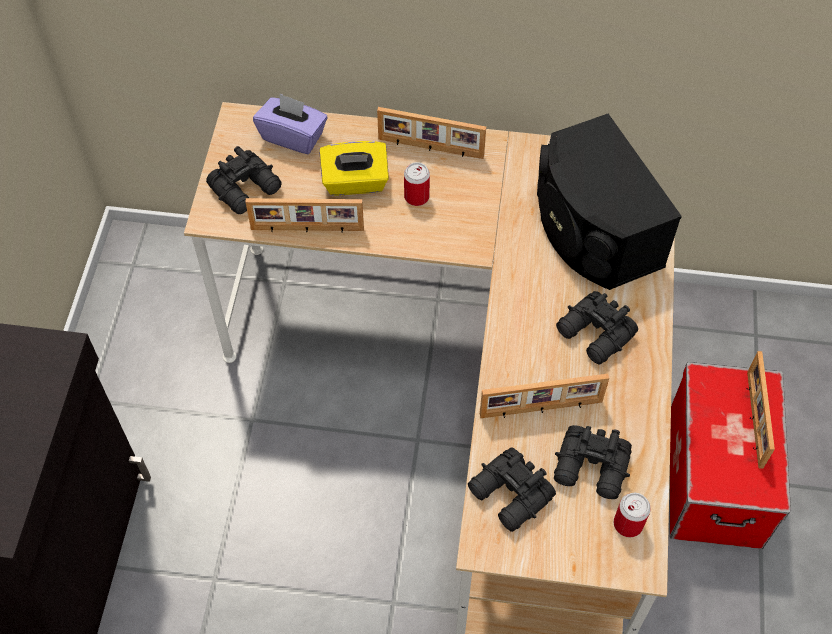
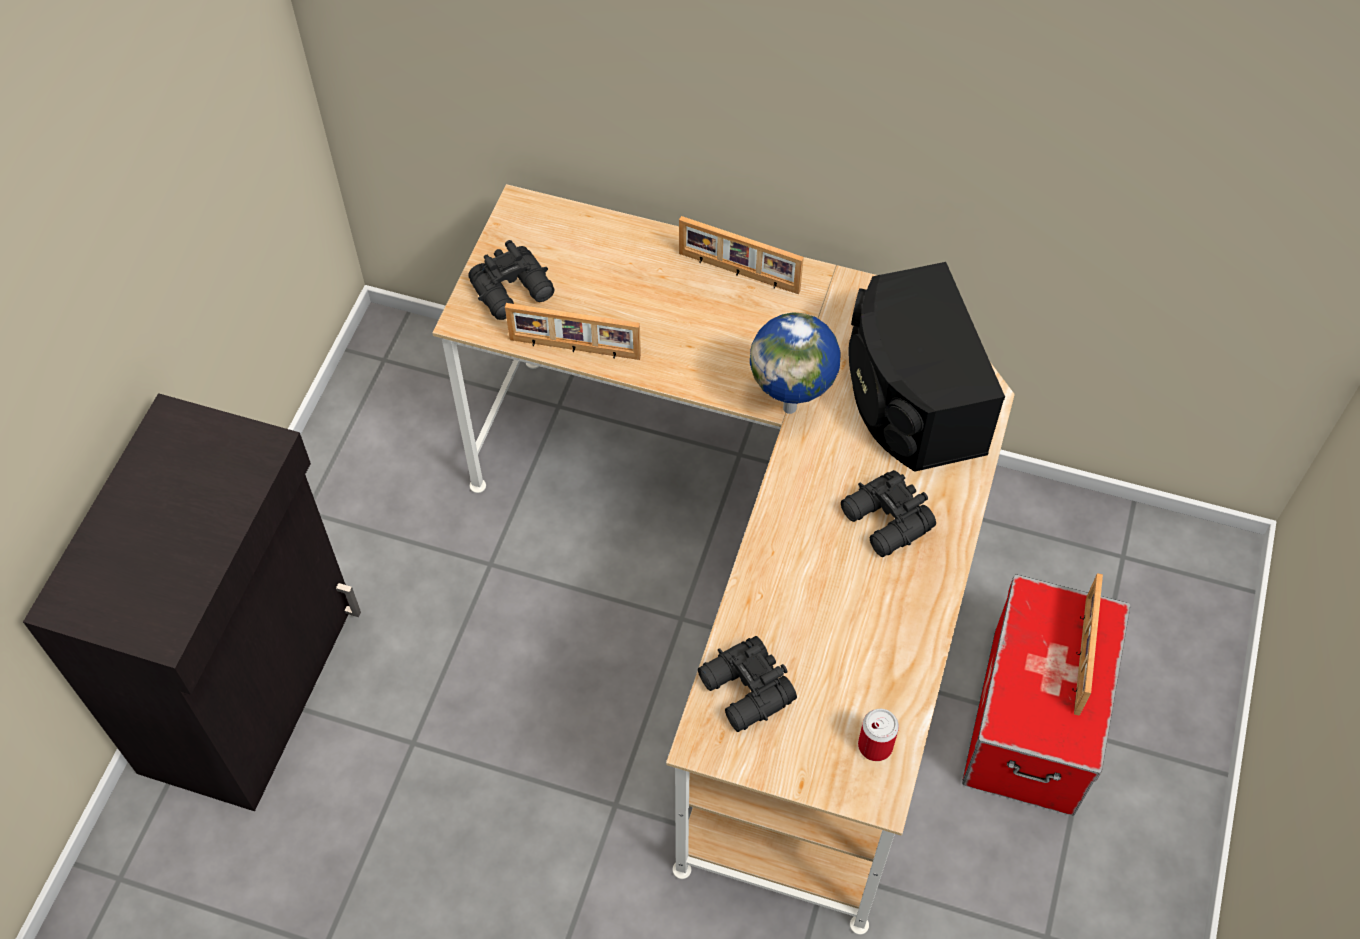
camera: 10 degrees right, 0 degrees up
(293, 136) = (580, 236): purple tissue box -> none
(355, 182) = (641, 301): yellow tissue box -> none
(416, 197) = (710, 328): can -> none
(497, 251) = (791, 407): none -> globe
(541, 409) = (803, 599): picture frame -> none
(592, 469) = (847, 676): black binoculars -> none

